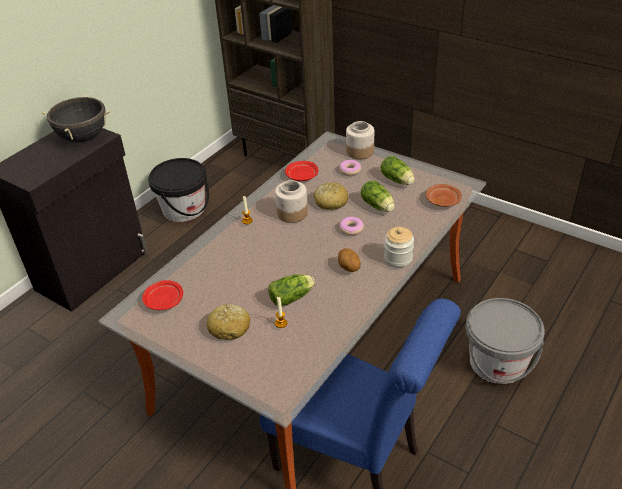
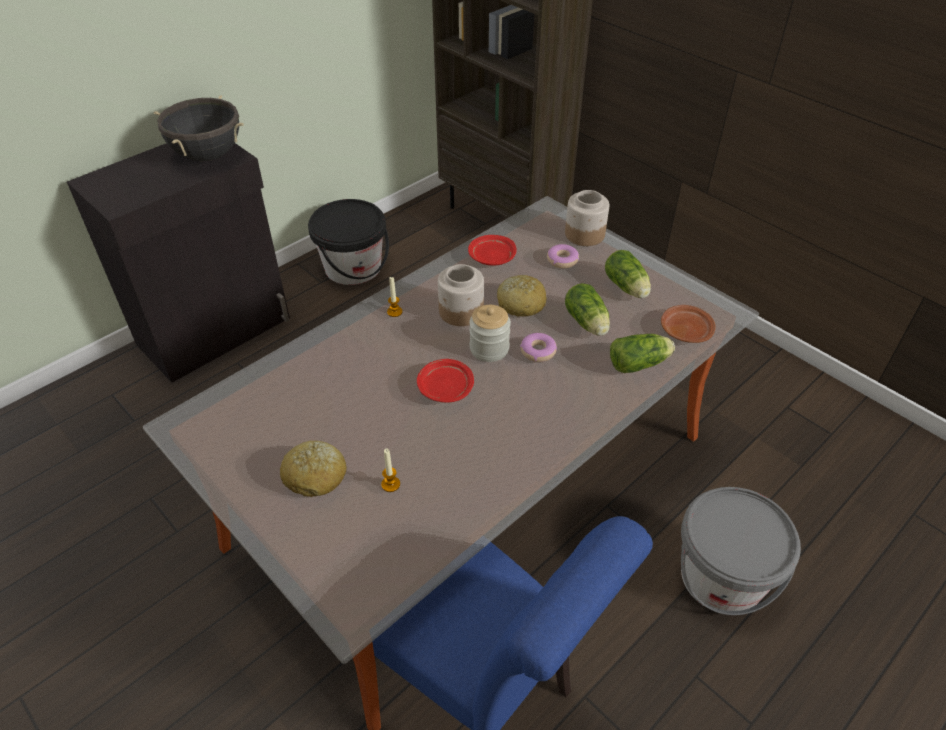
camera: 10 degrees right, 5 degrees up
(164, 300) = (240, 413): red plate -> red plate (445, 387)
(293, 297) = (421, 445): lettuce -> lettuce (640, 363)
(348, 268) = (516, 414): potato -> none
(398, 258) = (593, 412): jar -> jar (489, 348)

